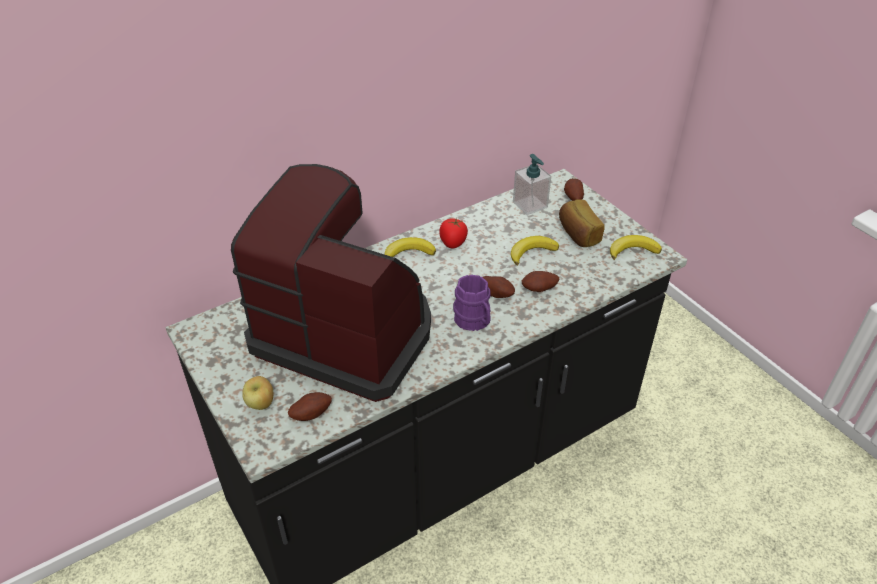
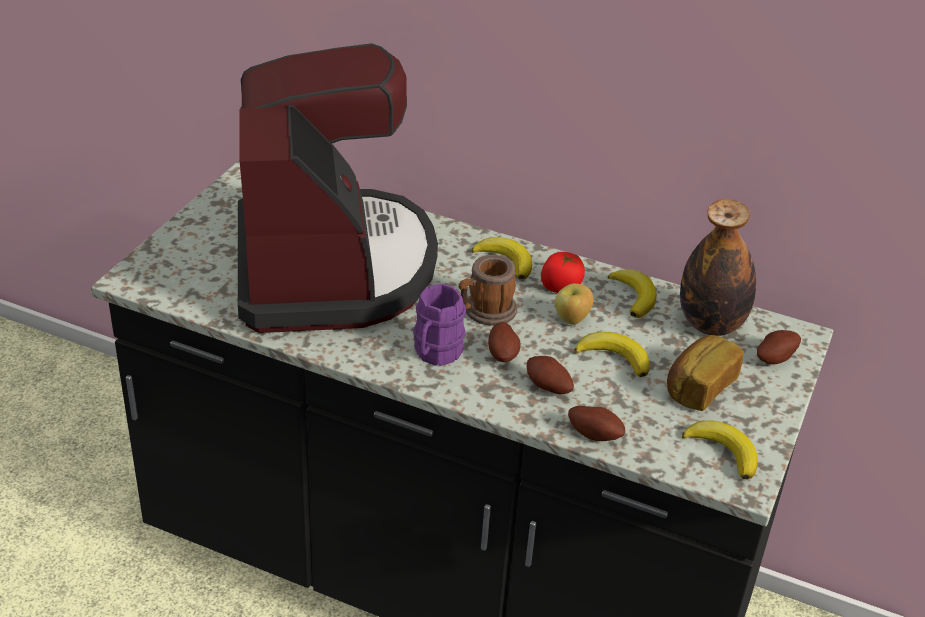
camera: 55 degrees right, 5 degrees down
(261, 404) = (185, 254): apple -> apple (572, 320)
(311, 413) = (197, 290): potato -> potato (595, 434)
(451, 283) = (485, 312): none -> mug
(484, 219) = (634, 296): none -> banana
(530, 205) = (710, 324): soap dispenser -> bottle

